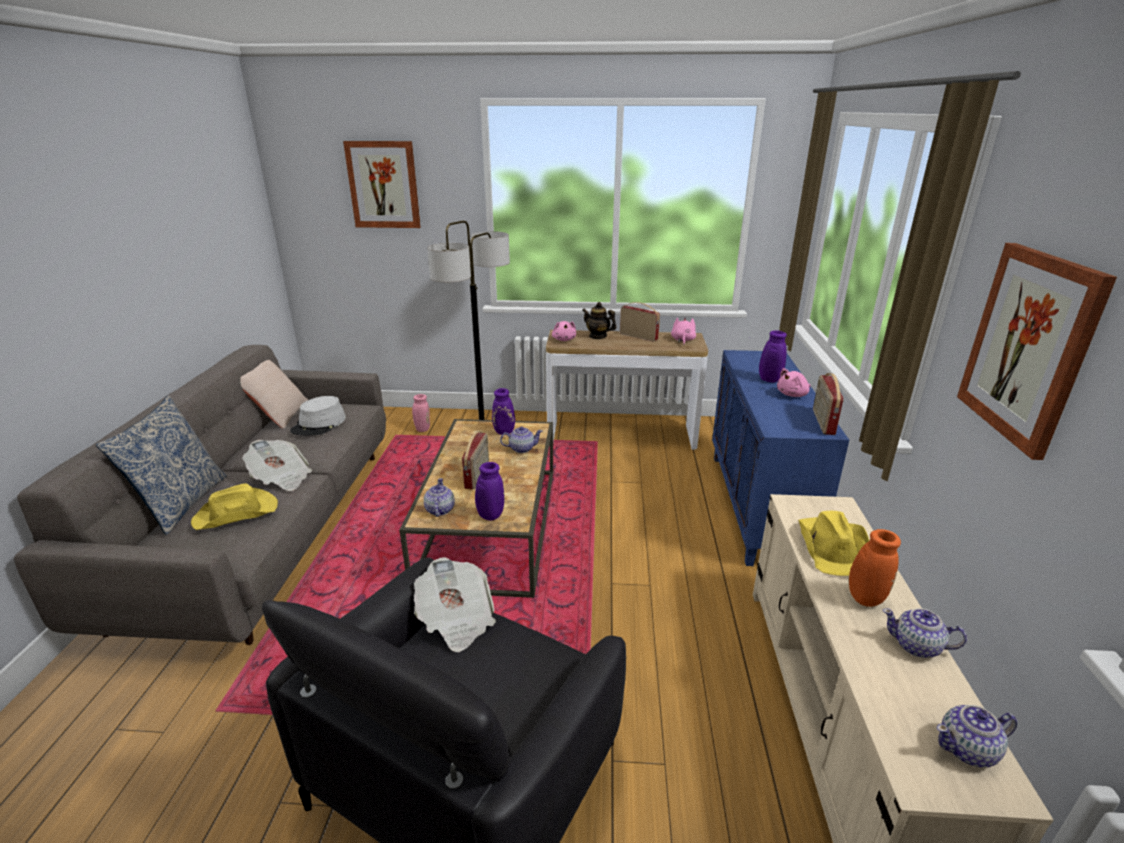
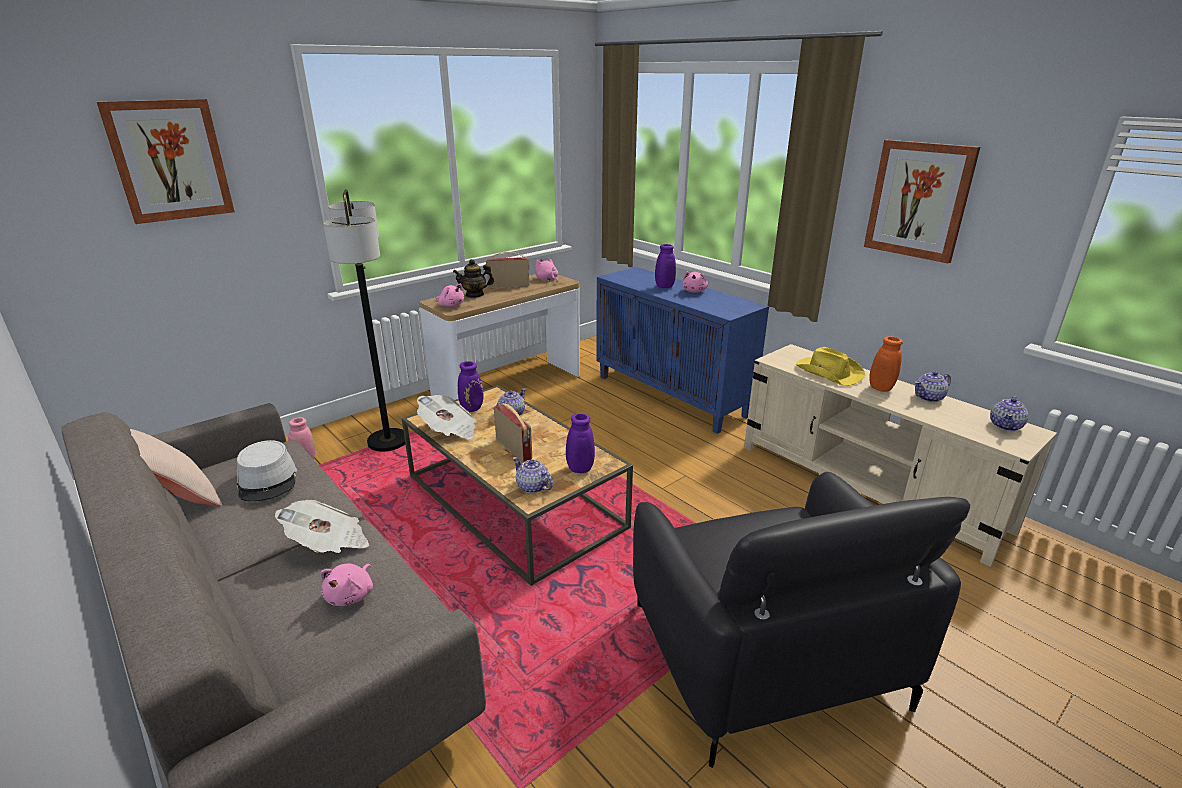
camera: 45 degrees left, 0 degrees up
(181, 503) = (244, 633): pillow -> none
(237, 513) = (351, 595): yellow hat -> pink plush toy
(456, 620) = (702, 536): newspaper -> newspaper (449, 431)
(822, 422) = (739, 301): radio -> none

